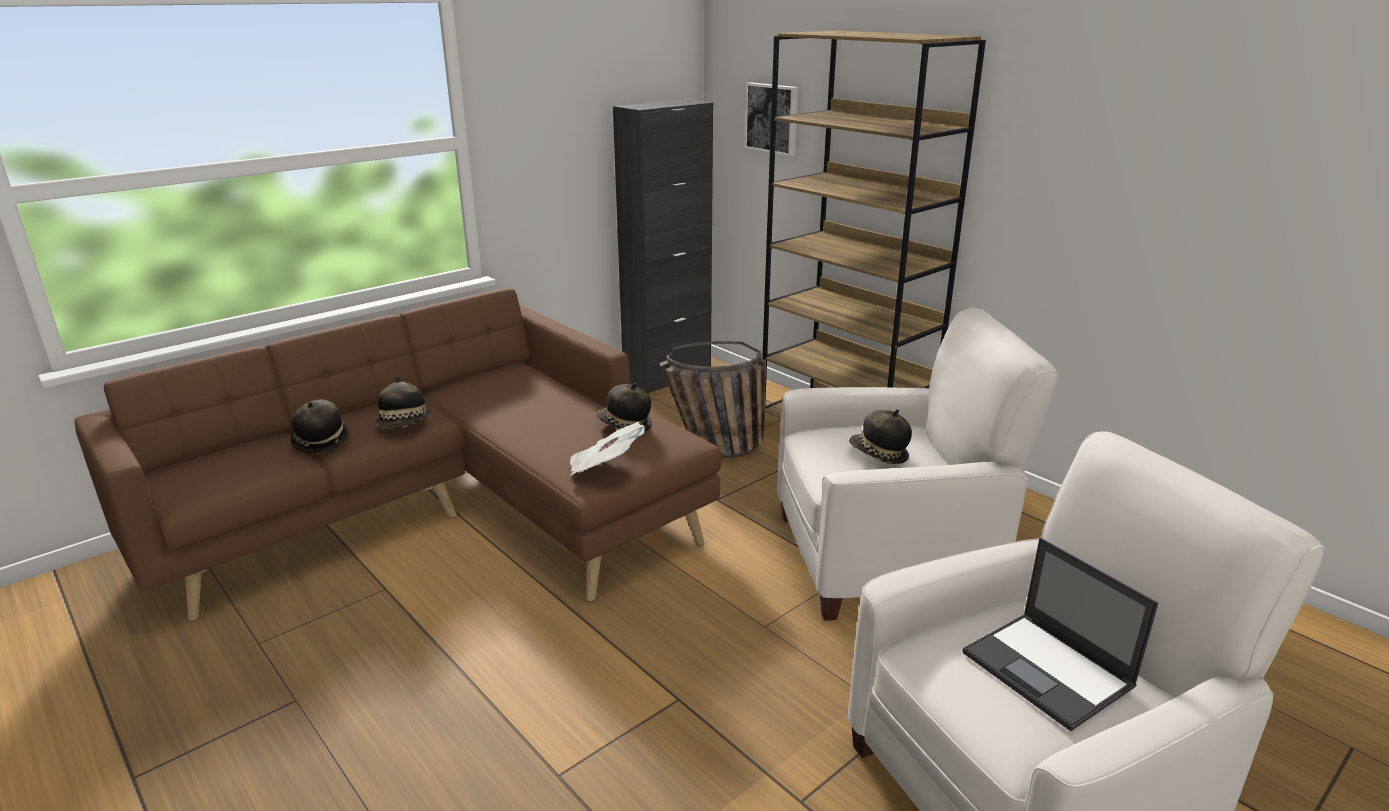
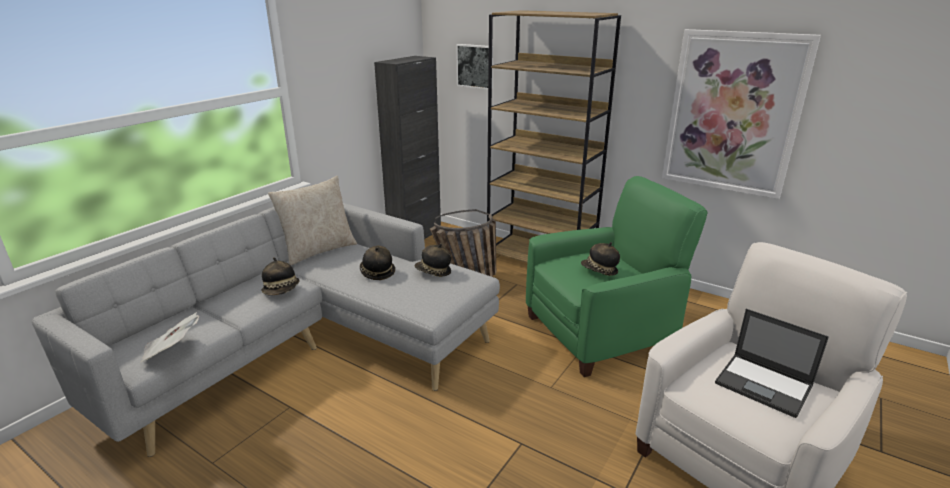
camera: 15 degrees left, 0 degrees up
(321, 442) = (226, 310): hat -> hat (377, 272)
(453, 518) = (315, 349): brown sofa -> grey sofa
(483, 377) = (318, 250): none -> beige pillow
(605, 467) = (436, 301): newspaper -> newspaper (172, 350)
(886, 557) = (600, 332): white armchair -> green armchair
(1160, 213) = (733, 113): none -> picture

